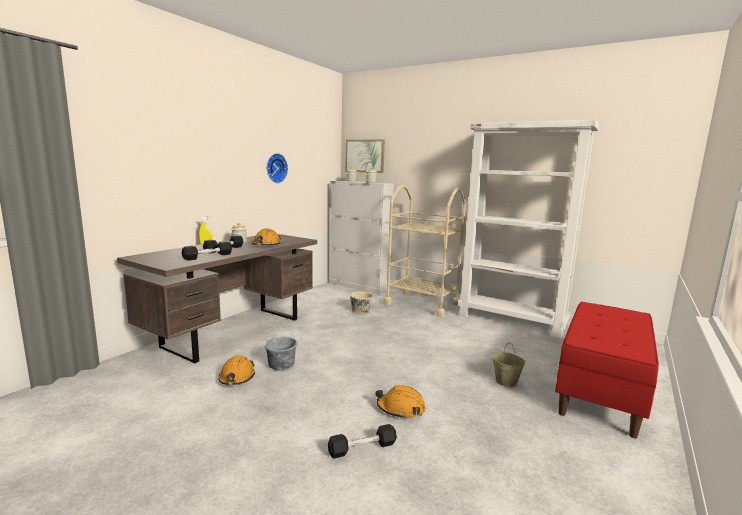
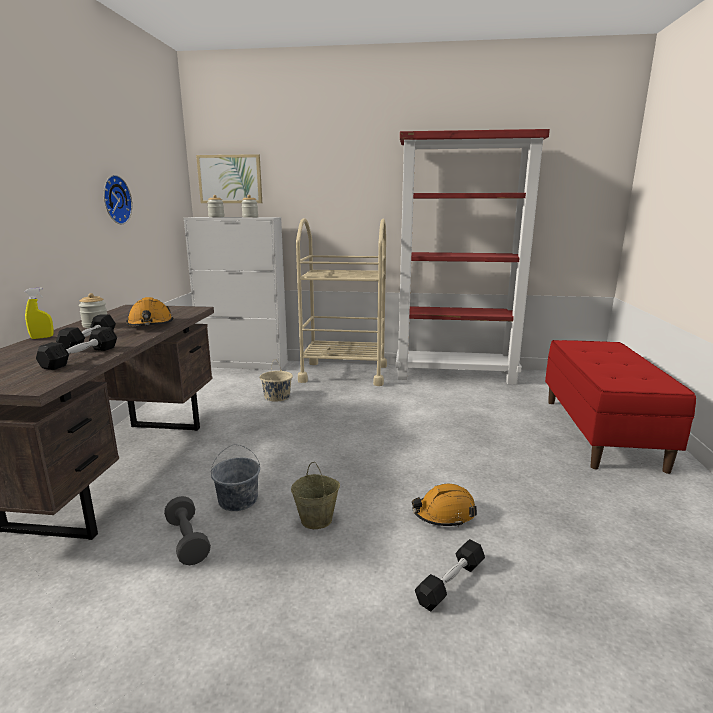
camera: 25 degrees left, 5 degrees up
(237, 378) = (187, 541): orange hard hat -> grey dumbbell
(506, 382) = (516, 446): beige bucket -> beige bucket (317, 519)
(512, 321) = (456, 375): white bookcase -> red bookcase

